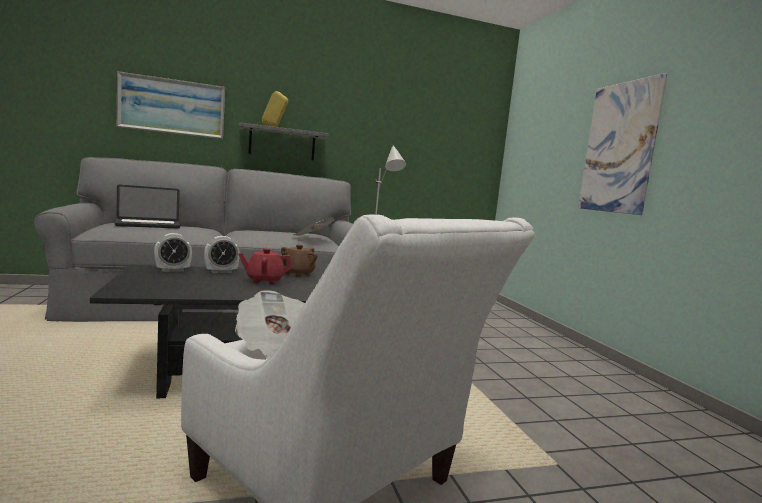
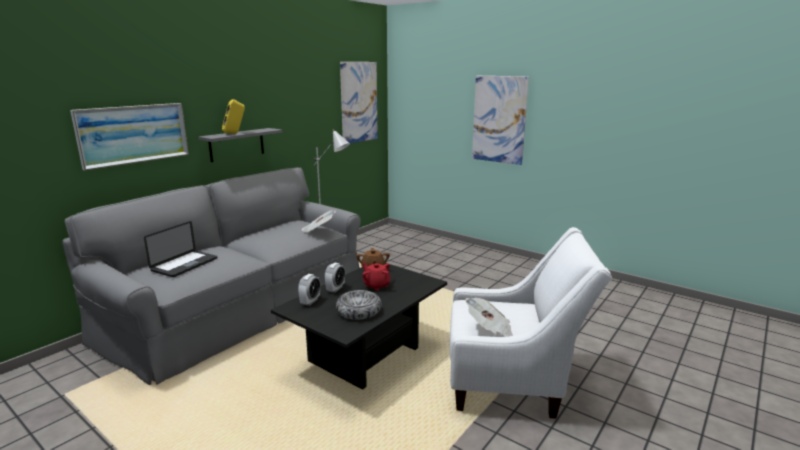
camera: 35 degrees left, 10 degrees up
(186, 286) = (359, 311): none -> bowl
(264, 281) = (376, 285): red teapot -> red teapot turned 90 degrees clockwise
(458, 134) = (359, 102): none -> picture

